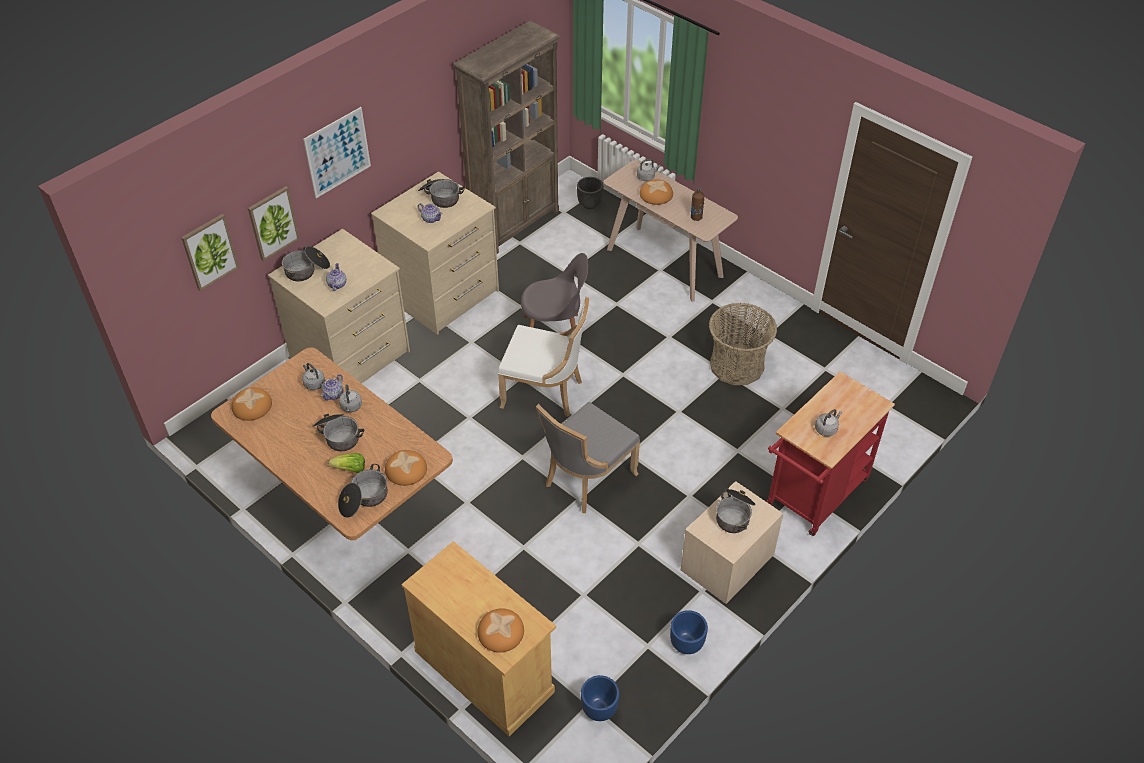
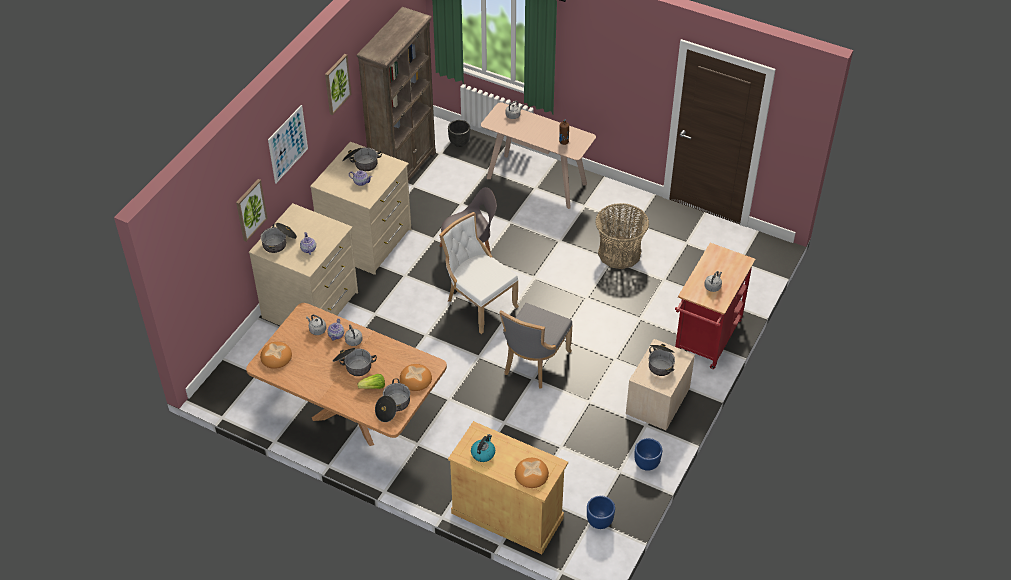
camera: 15 degrees left, 0 degrees up
(209, 251) = (214, 242): picture -> picture (337, 84)
(449, 588) = (483, 453): none -> kettle
(545, 392) = (478, 303): white chair -> white chair turned 135 degrees counterclockwise
(656, 195) = (526, 129): bread -> none

